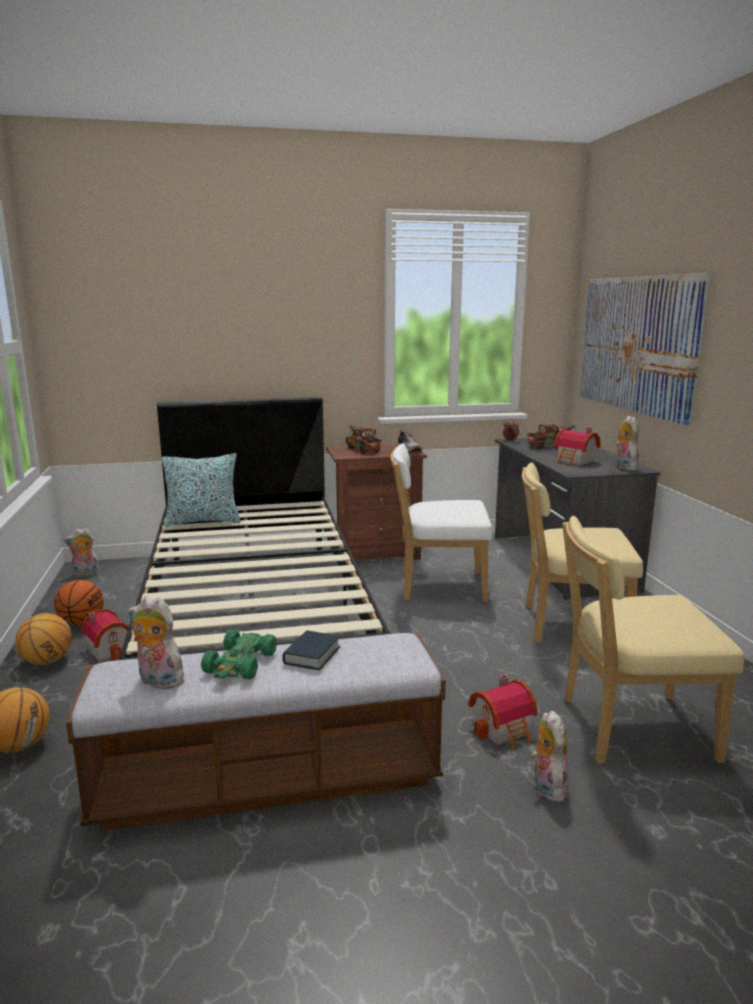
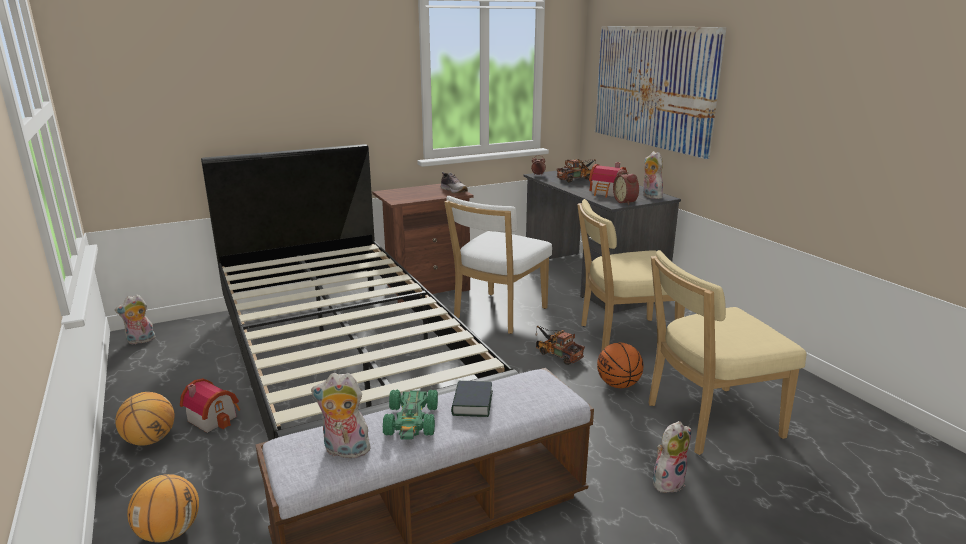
camera: 15 degrees left, 5 degrees up
(81, 623) = (166, 394): basketball -> basketball (618, 385)
(203, 521) = (268, 276): pillow -> none
(361, 449) = (408, 192): toy truck -> toy truck (556, 354)
(438, 586) = (497, 315): white chair -> white chair turned 45 degrees counterclockwise
(504, 730) = (613, 438): toy house -> none
(546, 786) = (667, 481): plush toy -> plush toy turned 75 degrees clockwise
(590, 471) = (626, 202): none -> alarm clock

